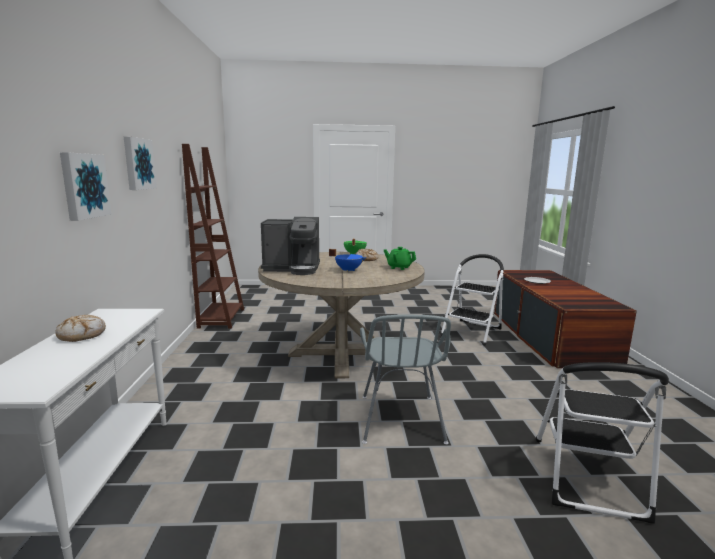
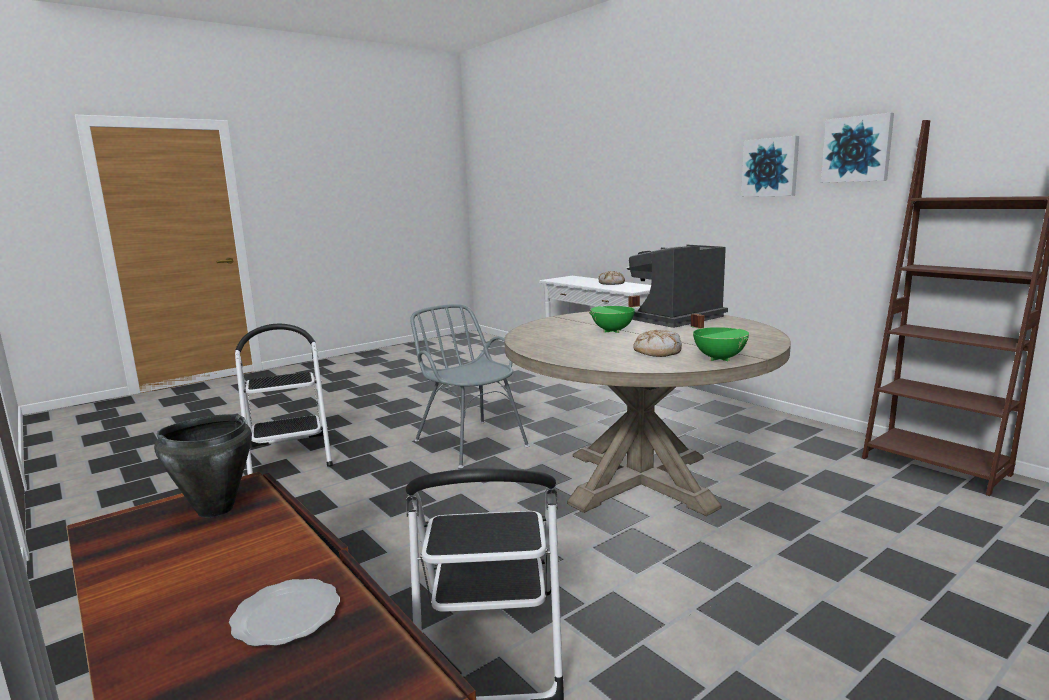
camera: 145 degrees right, 0 degrees up
(83, 185) = (679, 191): picture -> picture (857, 149)
(348, 270) = (613, 331): blue cooking pot -> green cooking pot
(399, 267) = (564, 349): green teapot -> none
(575, 302) = (214, 509): none -> black cooking pot

